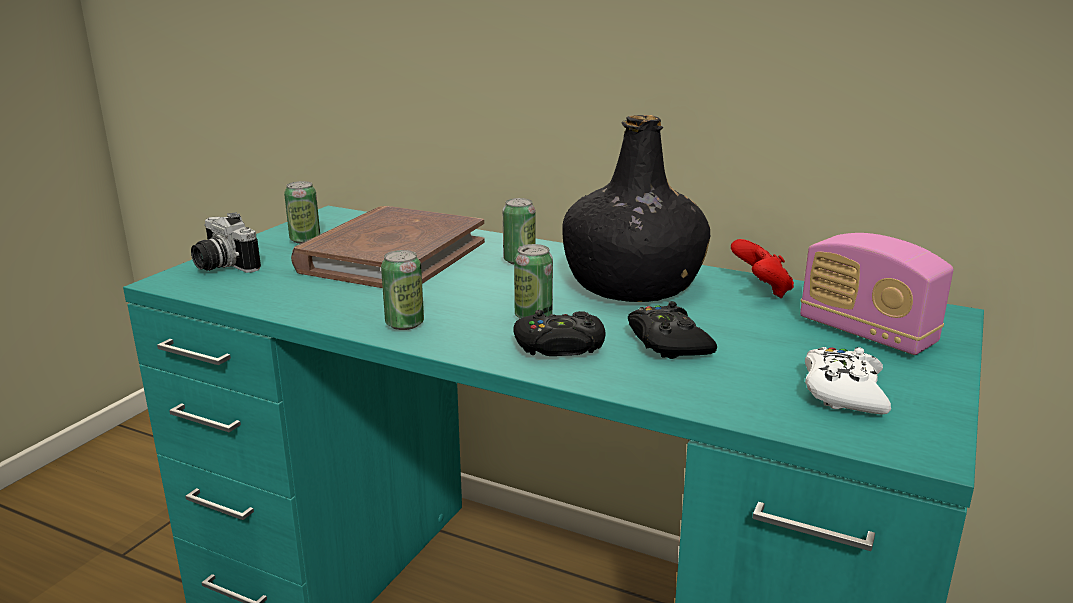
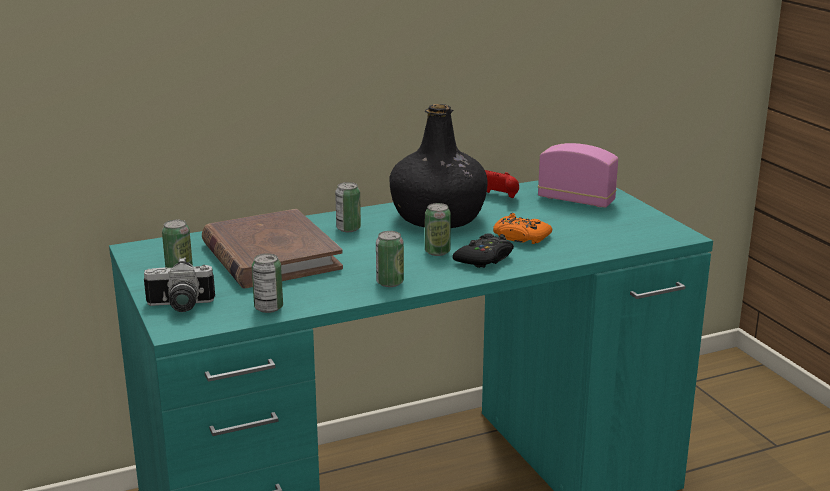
camera: 50 degrees left, 0 degrees up
(261, 297) = (268, 308): none -> can
(668, 343) = (520, 237): black game controller -> orange game controller
(843, 392) = (620, 227): white game controller -> none
(866, 333) = (576, 200): radio -> radio turned 150 degrees counterclockwise

